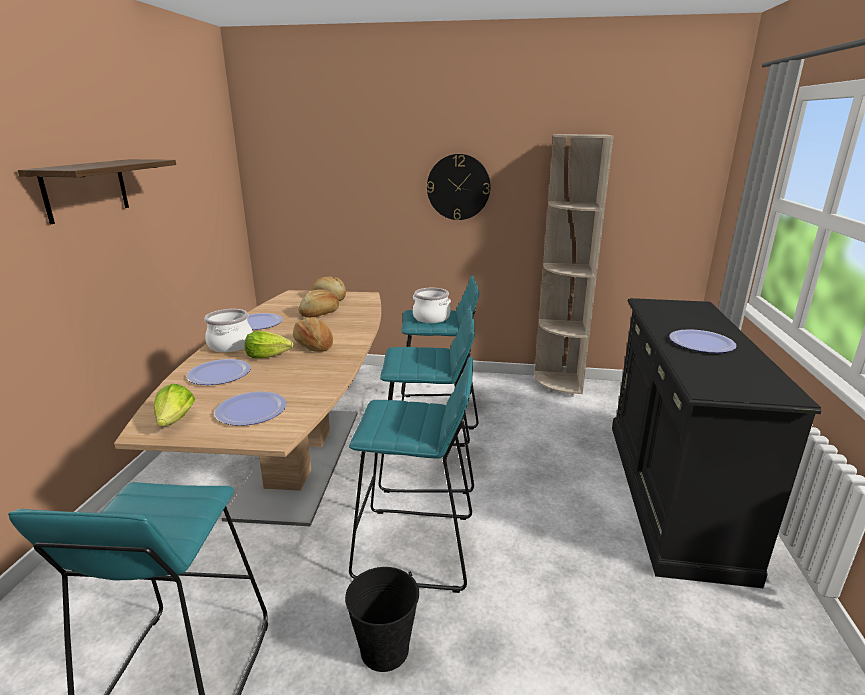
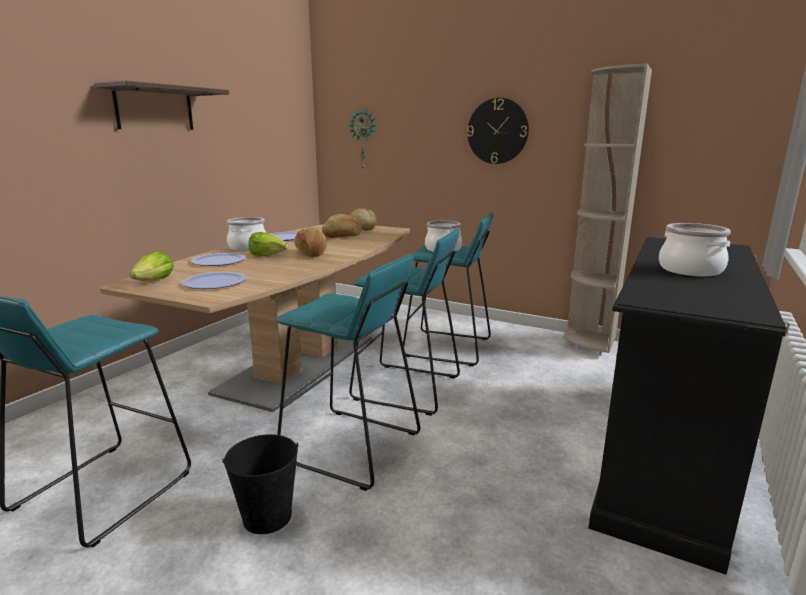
camera: 20 degrees right, 5 degrees down
(305, 193) = (364, 139): none -> wall clock
(701, 343) = (690, 270): plate -> cooking pot

